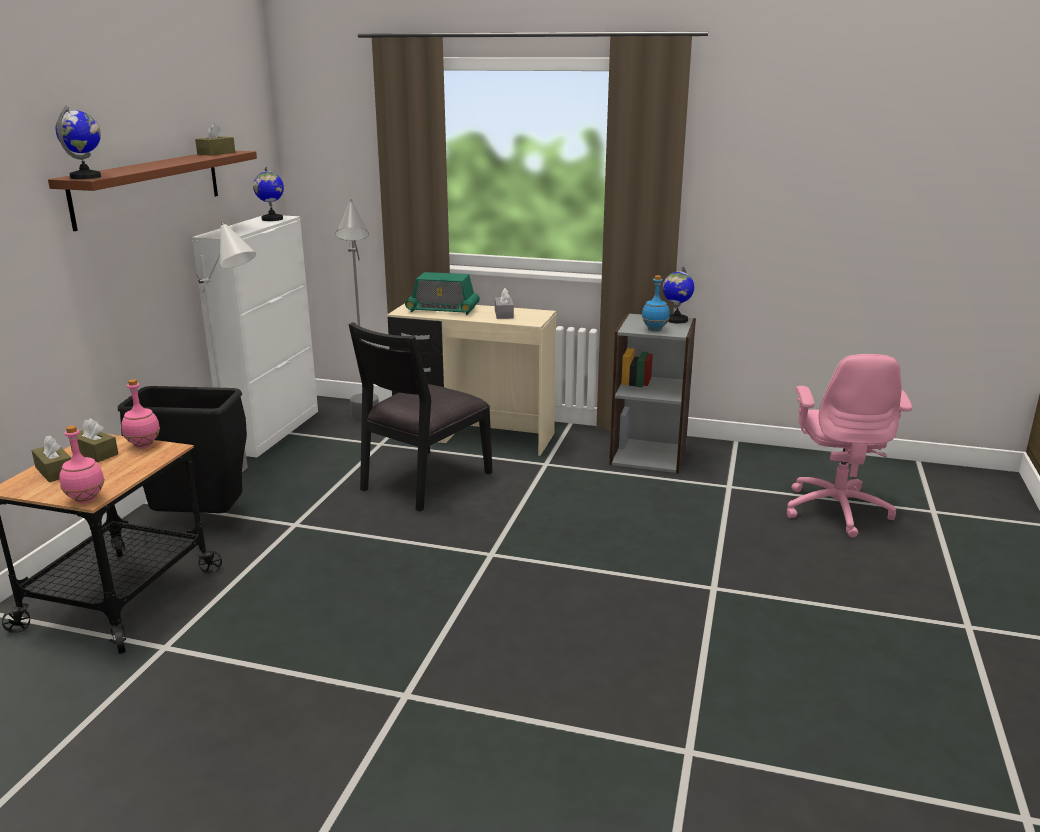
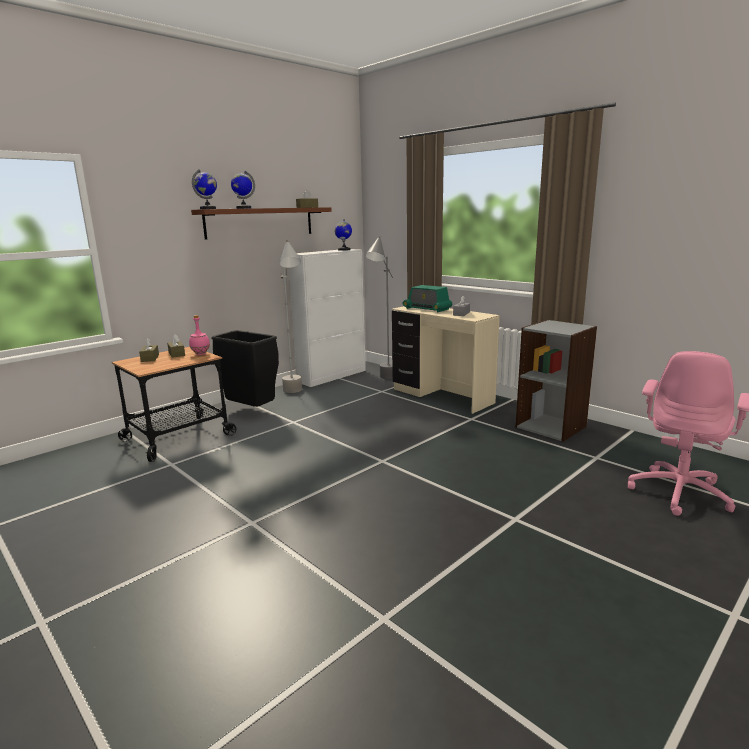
camera: 30 degrees right, 5 degrees down
(86, 499) = (143, 371): pink bottle -> none
(424, 480) = (386, 414): black chair -> none
(654, 330) = (552, 329): blue bottle -> none
(676, 320) = (579, 326): globe -> globe (243, 208)

